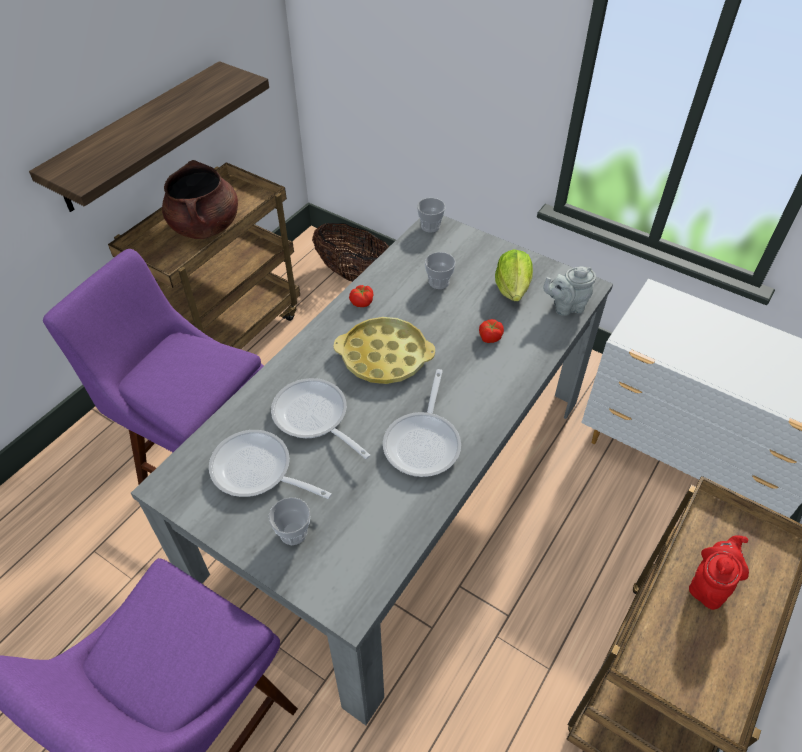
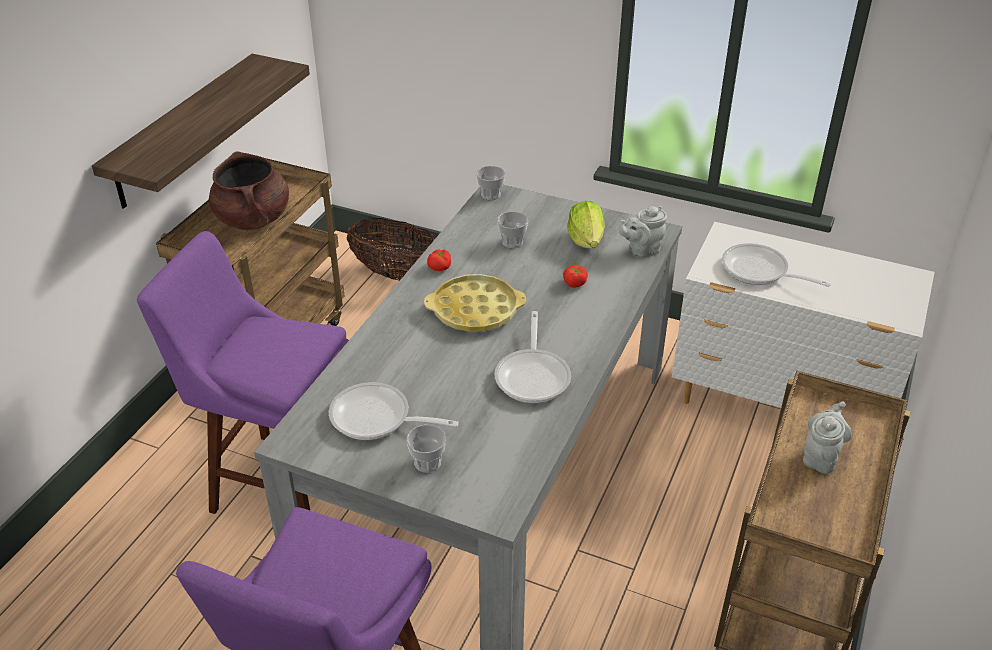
camera: 10 degrees left, 10 degrees down
(314, 418) = (420, 369): frying pan -> frying pan (760, 271)
(710, 585) = (821, 456): red teapot -> grey teapot

